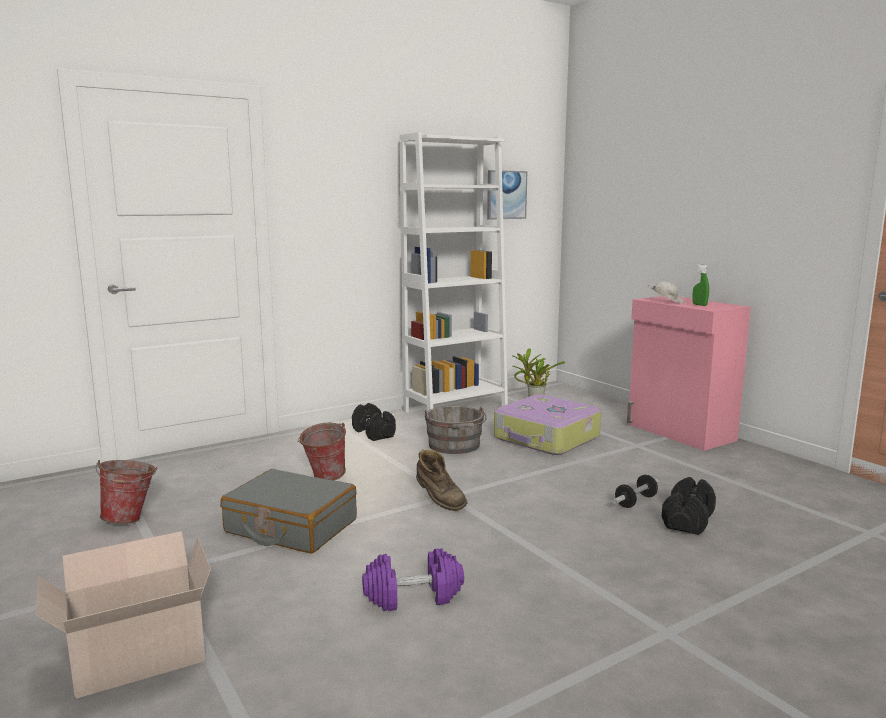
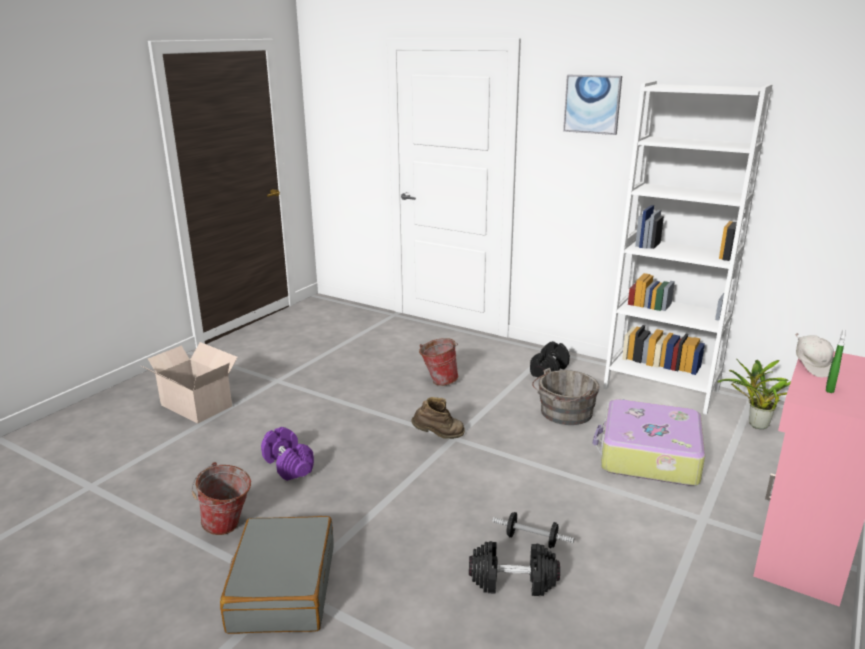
camera: 65 degrees right, 10 degrees up
(131, 519) = (331, 347): bucket -> bucket (227, 528)
(290, 526) = (355, 395): grey suitcase -> grey suitcase (282, 588)
(439, 502) = (438, 436): brown boot -> brown boot turned 120 degrees counterclockwise
(506, 195) = (816, 158): picture -> picture (592, 104)

